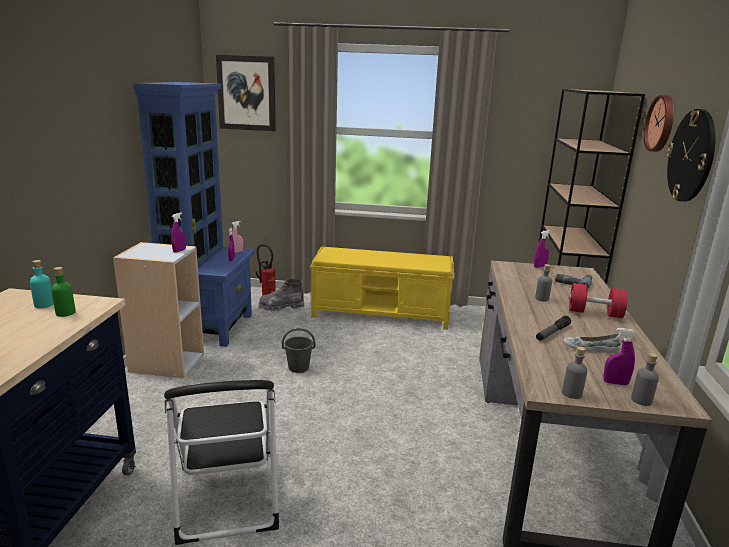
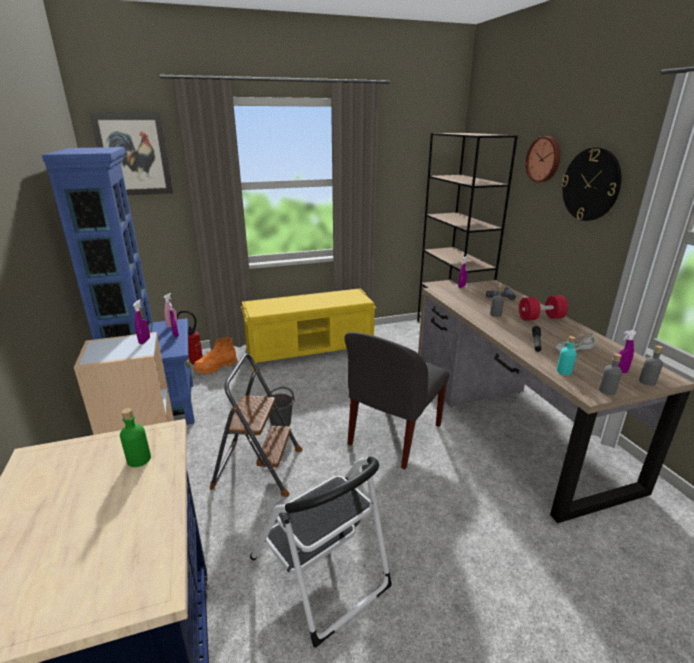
camera: 25 degrees left, 5 degrees up
(44, 304) = (96, 457): turquoise bottle -> turquoise bottle (564, 371)
(245, 395) = (254, 467): none -> brown step ladder
(281, 307) = (216, 367): grey boot -> orange boot
(397, 410) = (393, 436): none -> grey chair

